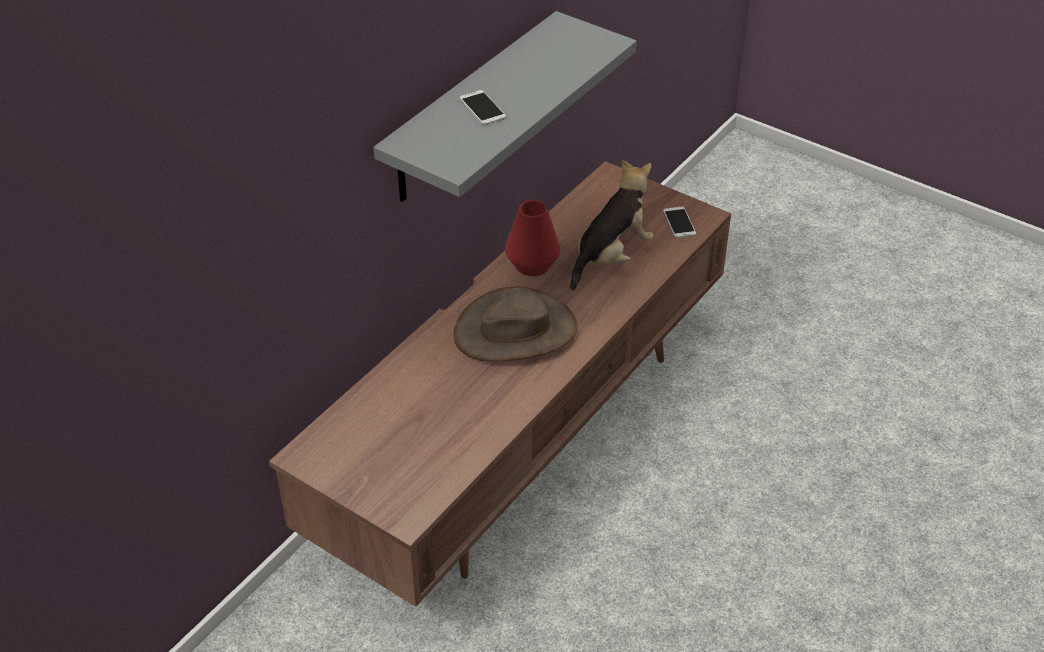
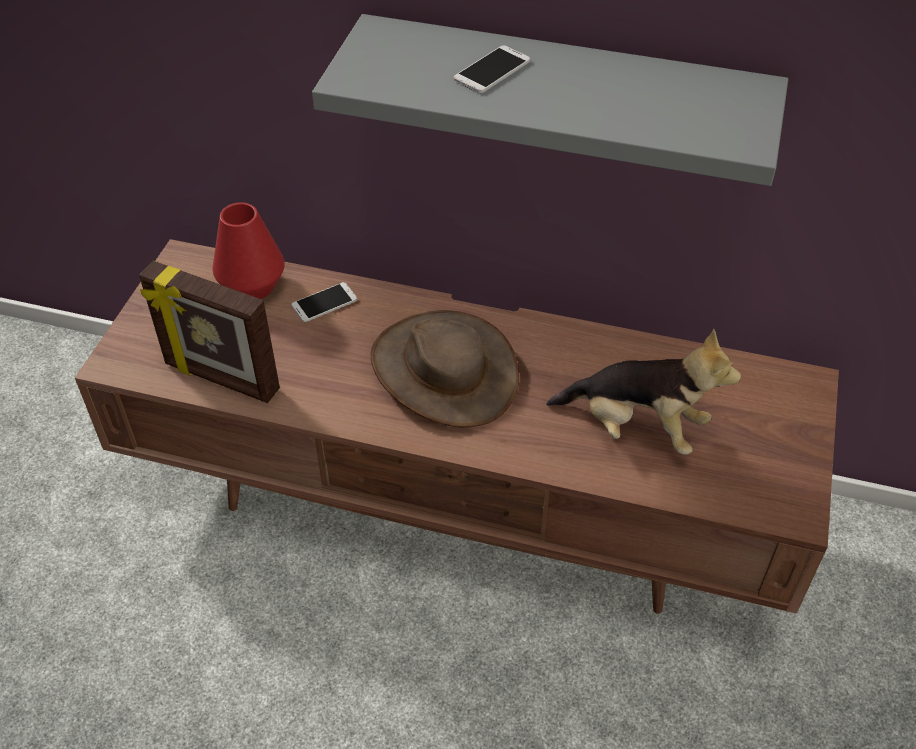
camera: 70 degrees right, 5 degrees up
(460, 453) = (221, 378): none -> picture frame
(532, 265) = (574, 353): red vase -> red vase (252, 286)
(679, 222) = (760, 486): phone -> phone (324, 303)

